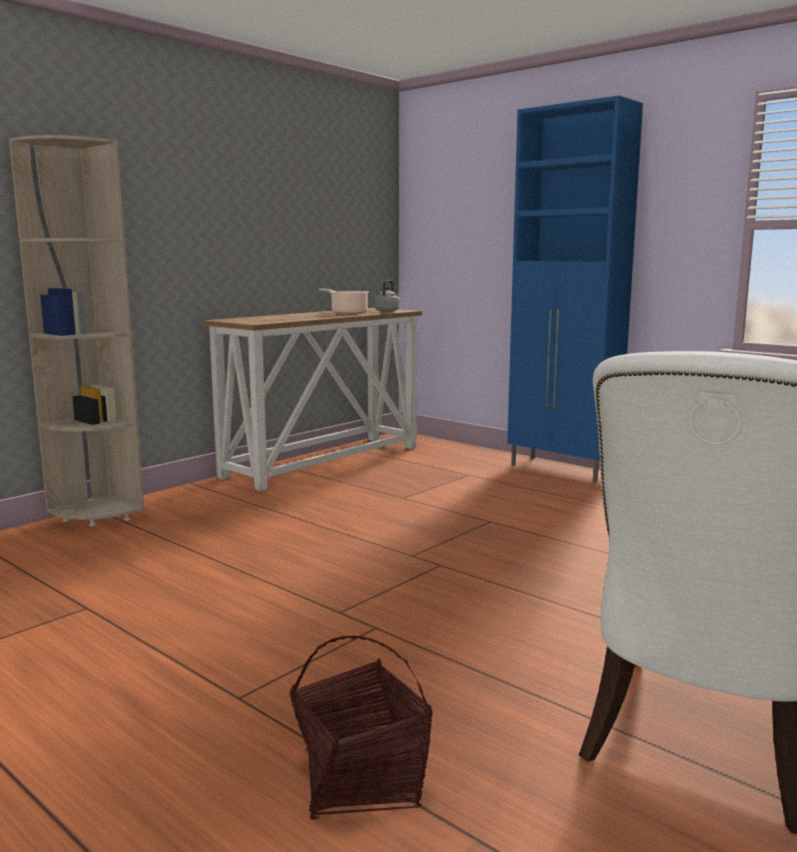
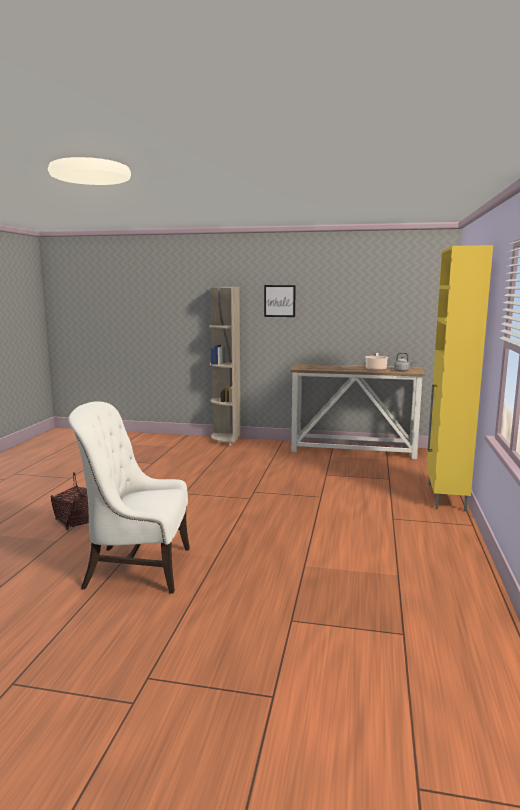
camera: 60 degrees right, 0 degrees up
(163, 187) = (279, 301): none -> picture
(563, 470) = (445, 497): blue cabinet -> yellow cabinet

